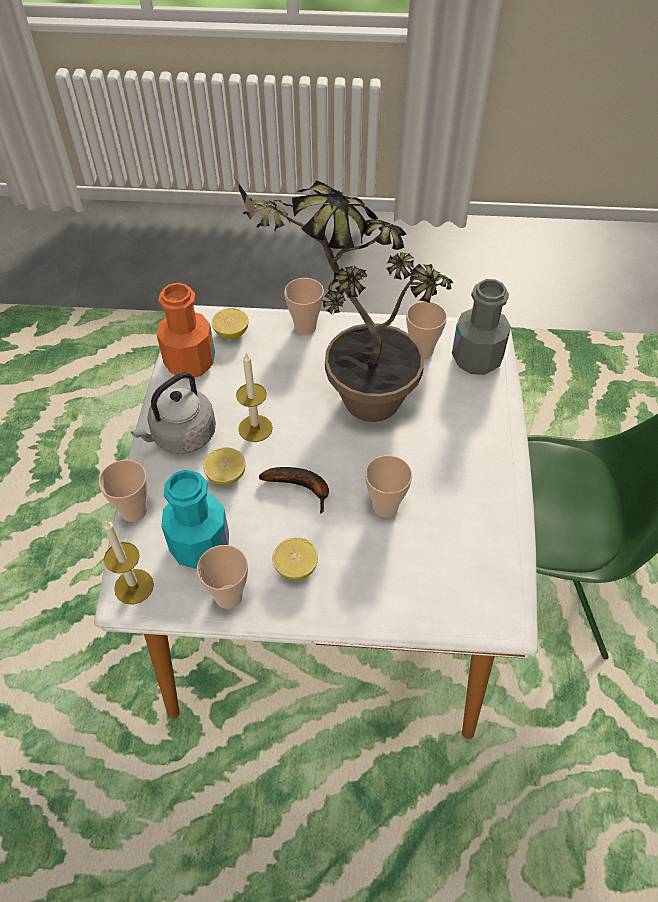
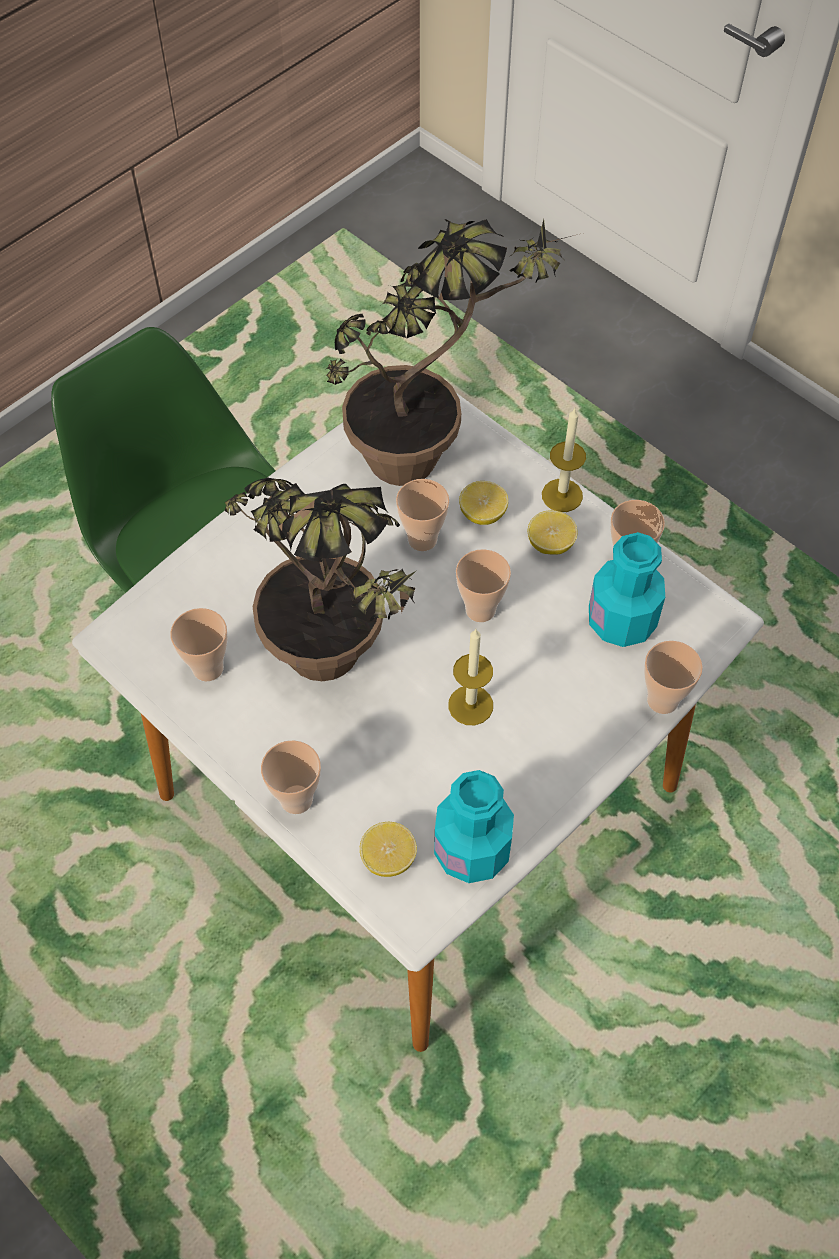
camera: 140 degrees left, 5 degrees up
(134, 586) = (708, 625): candle -> candle (562, 495)
(181, 436) = (556, 752): grey kettle -> none
(190, 362) = (472, 850): orange bottle -> turquoise bottle
(226, 475) = (543, 673): lemon -> lemon (482, 514)
(302, 487) = (480, 609): banana -> cup
(446, 572) = (428, 456): none -> potted plant
(476, 358) = (165, 617): grey bottle -> none

